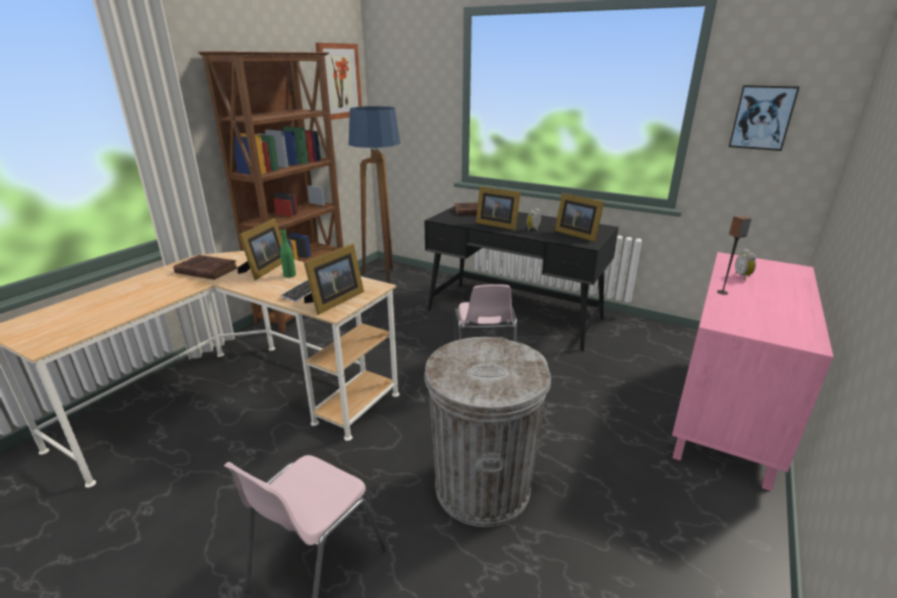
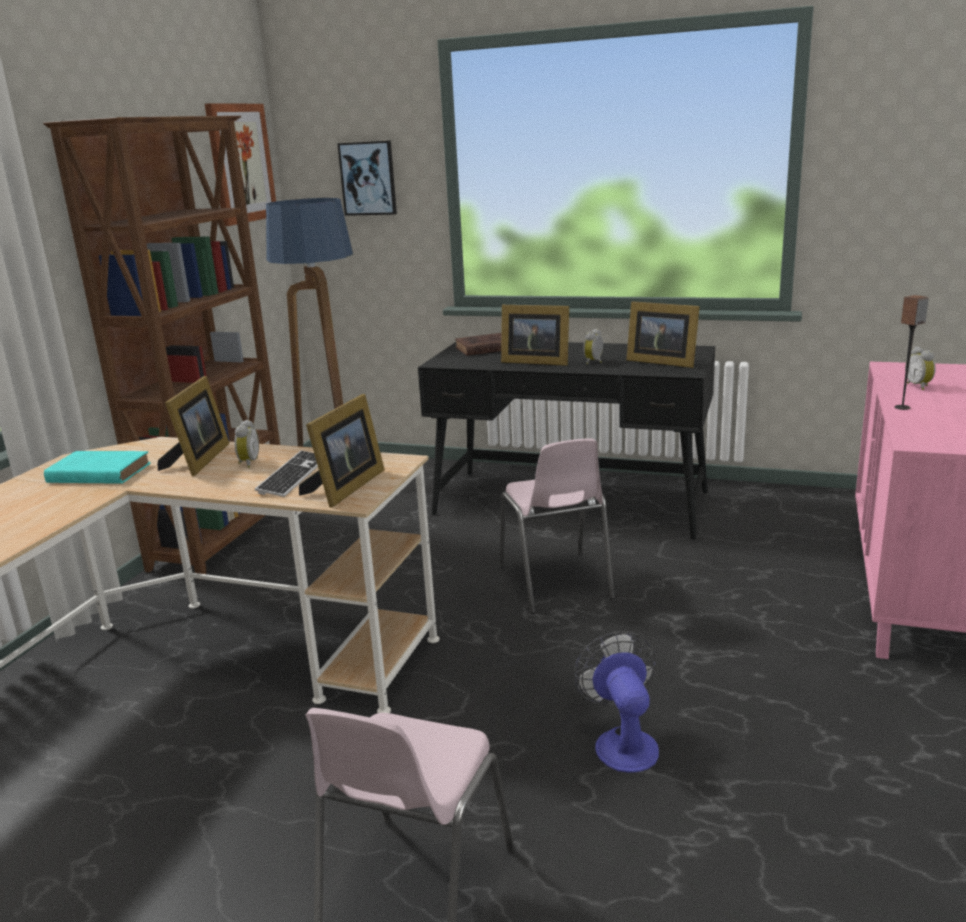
camera: 10 degrees left, 5 degrees down
(205, 270) = (97, 473): brown book -> turquoise book
(290, 275) = (247, 463): green bottle -> alarm clock
(482, 487) = (622, 742): grey trash can -> fan
(762, 117) = (895, 169): picture -> picture (368, 178)

